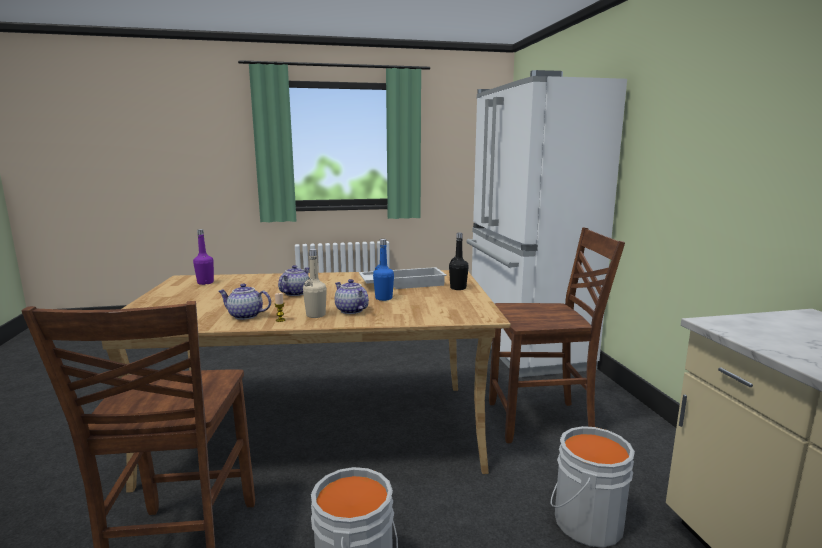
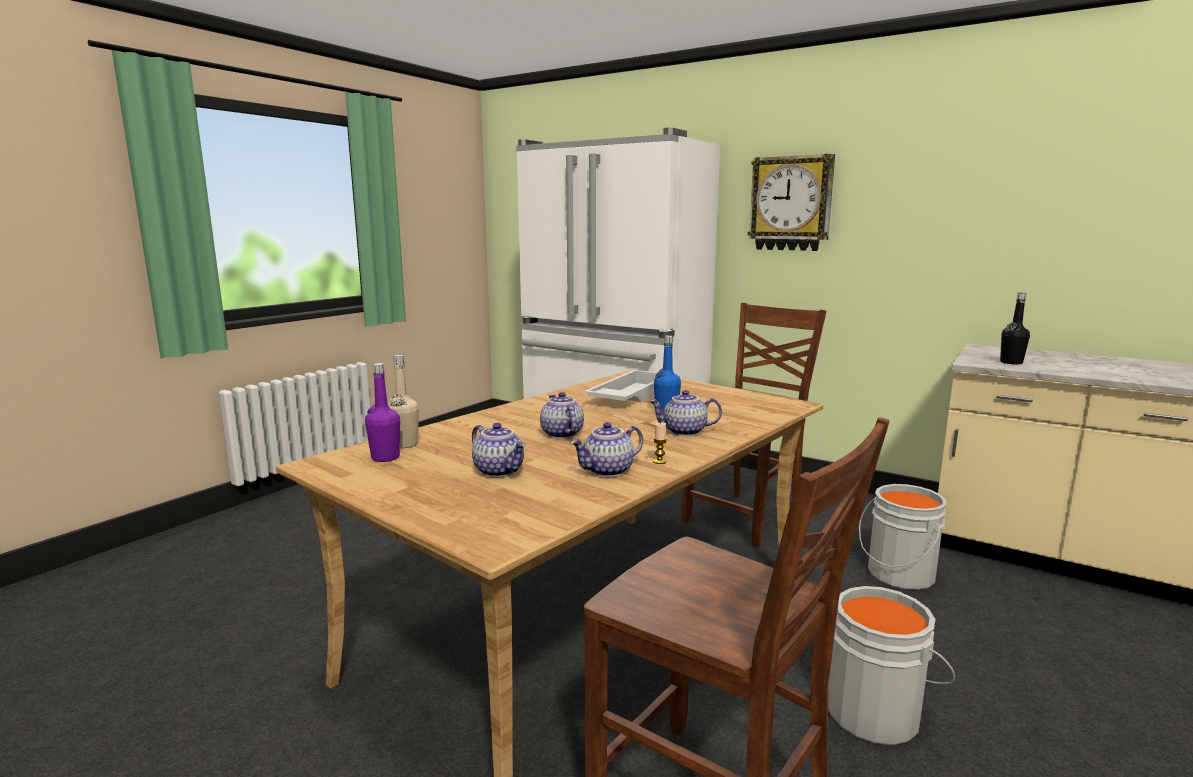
camera: 45 degrees left, 0 degrees up
(214, 301) = (500, 471): none -> teapot
(316, 315) = (671, 446): beige bottle -> beige bottle (404, 444)
(458, 288) = (689, 387): black bottle -> black bottle (1011, 362)
(672, 133) = (791, 204): none -> wall clock

